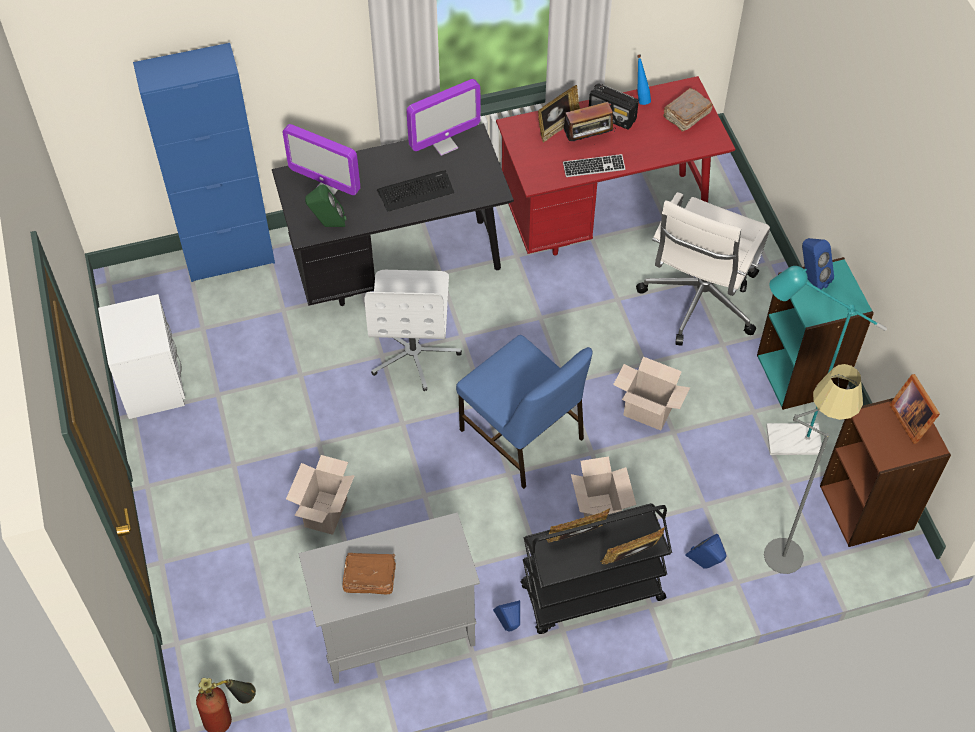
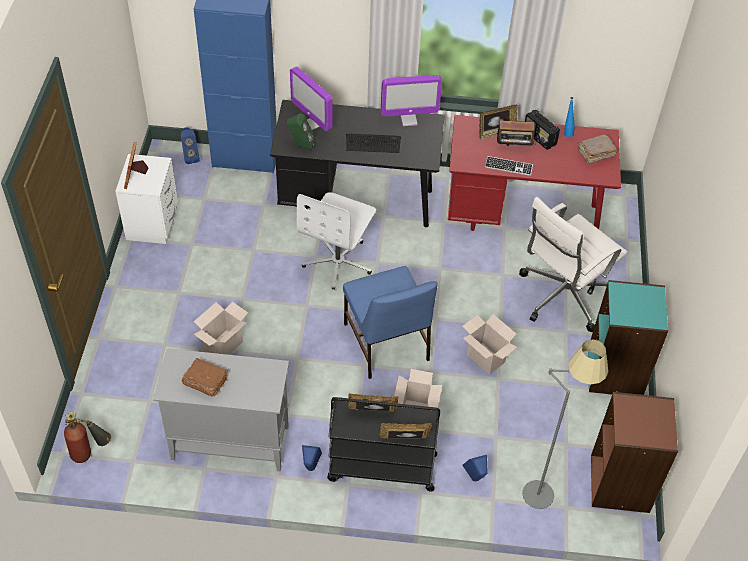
camera: 20 degrees right, 5 degrees down
(782, 440) = (578, 413): turquoise floor lamp -> none
(811, 279) = (631, 292): blue speaker -> blue speaker (190, 157)
(911, 419) = (659, 415): picture frame -> picture frame (135, 176)

